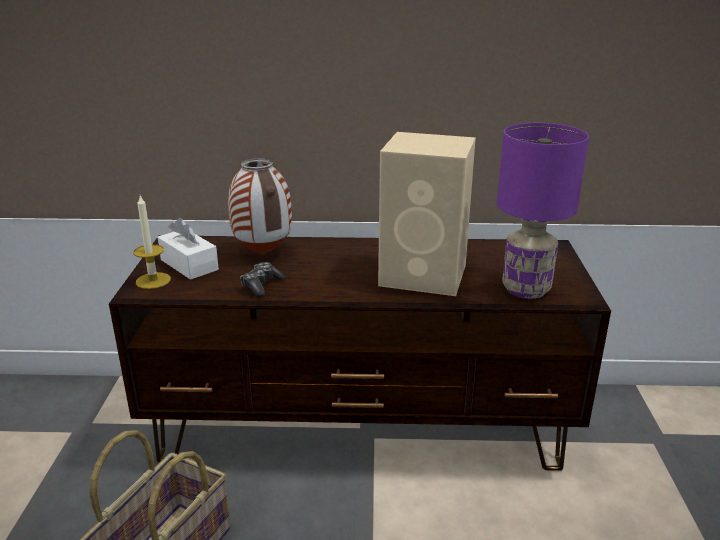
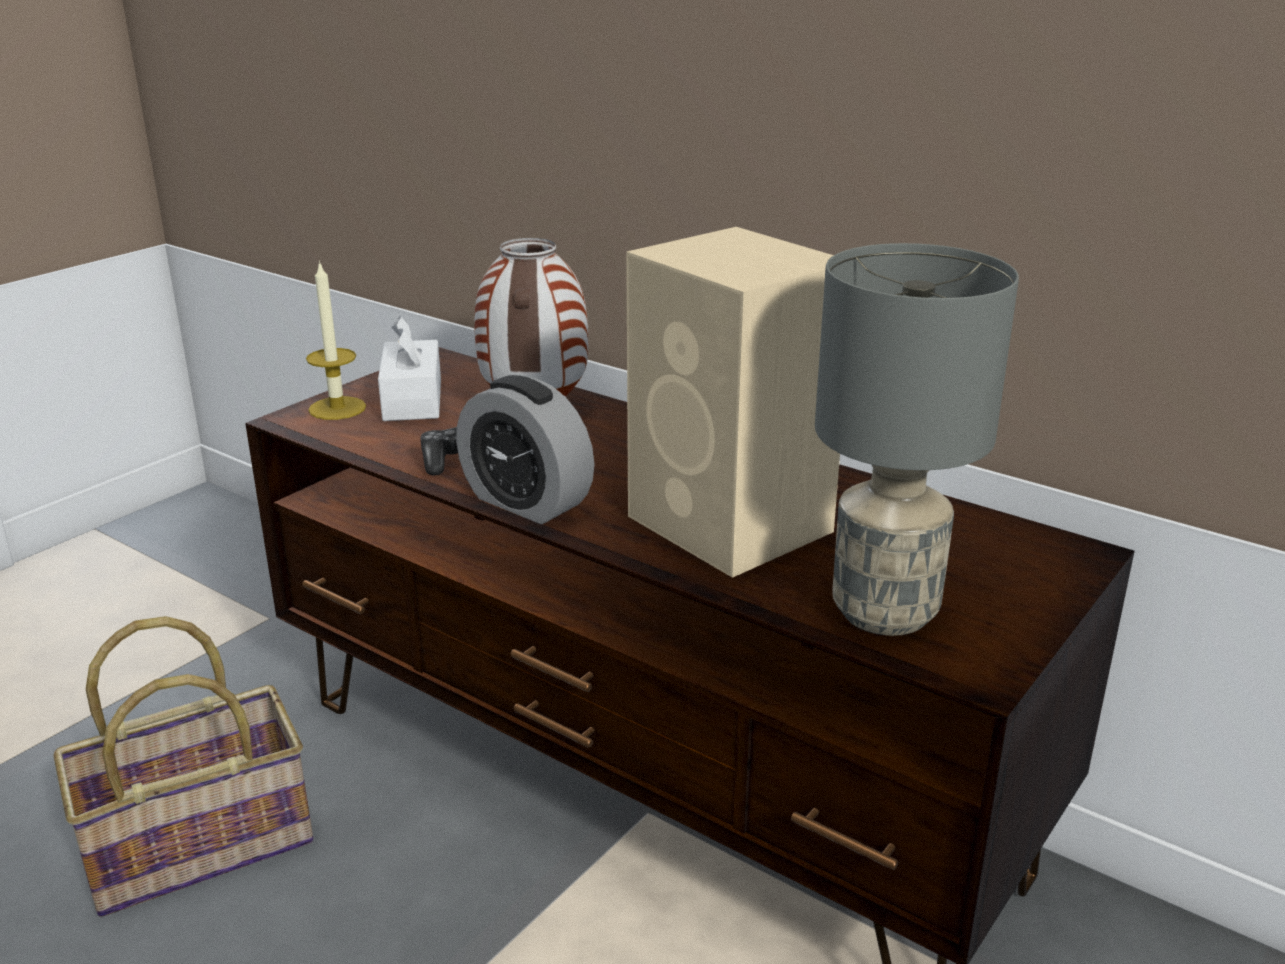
camera: 35 degrees right, 0 degrees up
(324, 294) = (526, 502): none -> alarm clock
(526, 290) = (884, 613): purple table lamp -> grey table lamp

